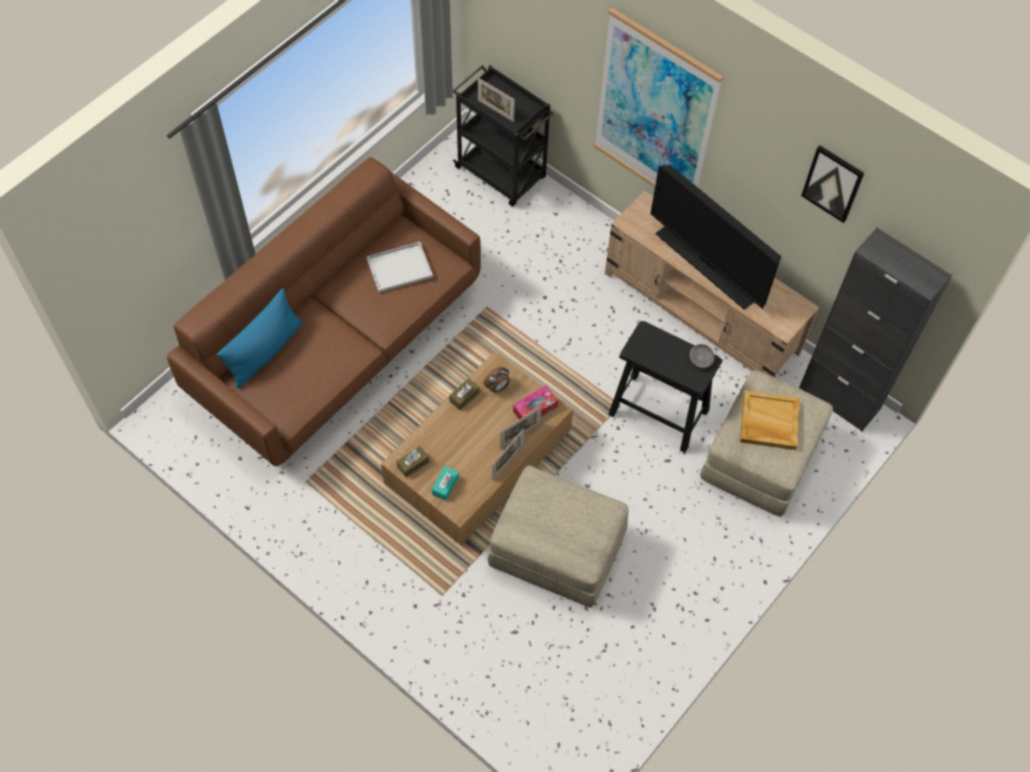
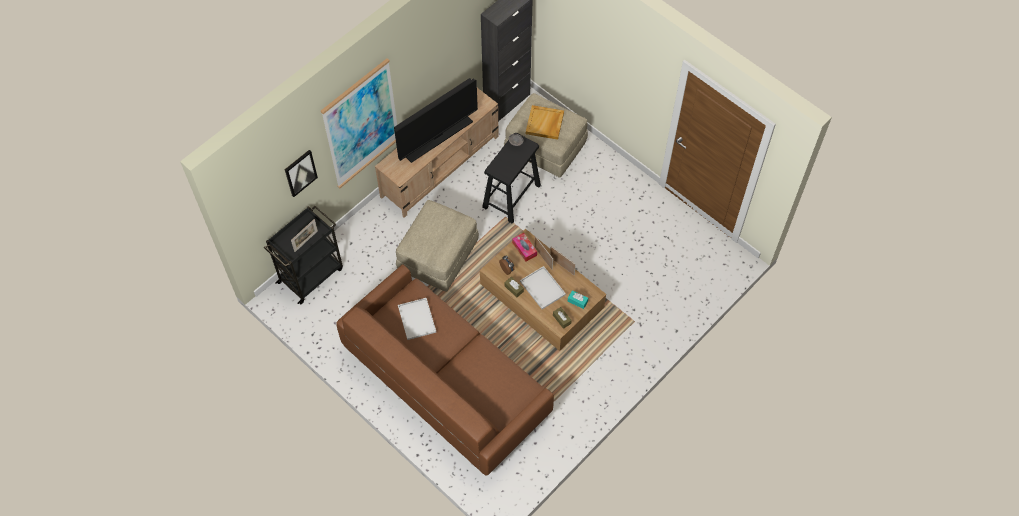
camera: 85 degrees left, 0 degrees up
(265, 351) = (478, 404): blue pillow -> none
(467, 435) = (541, 287): none -> white tray
(558, 549) = (604, 257): beige ottoman -> beige ottoman (438, 255)
(833, 183) = (452, 27): picture -> picture (300, 172)

